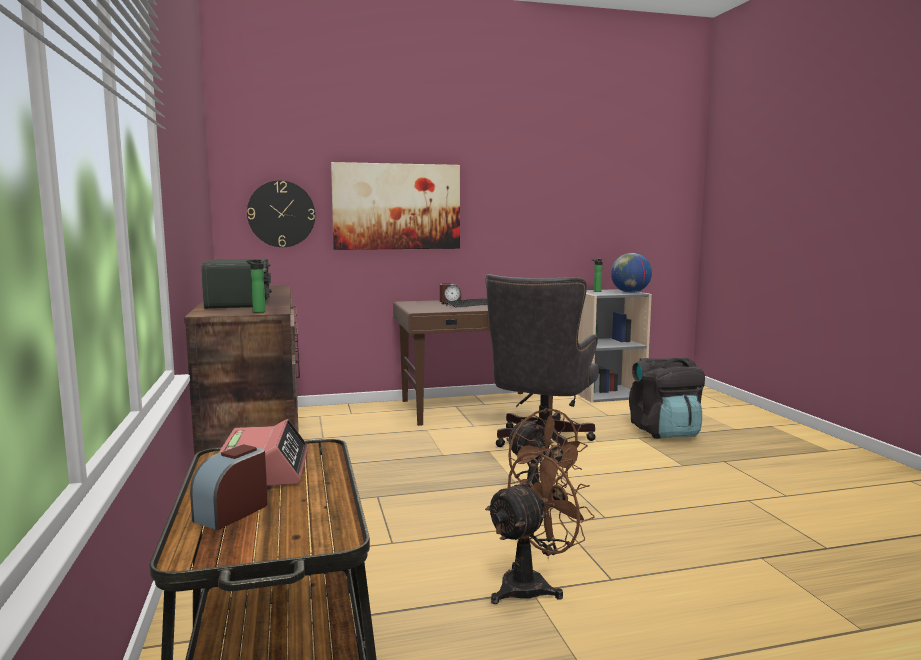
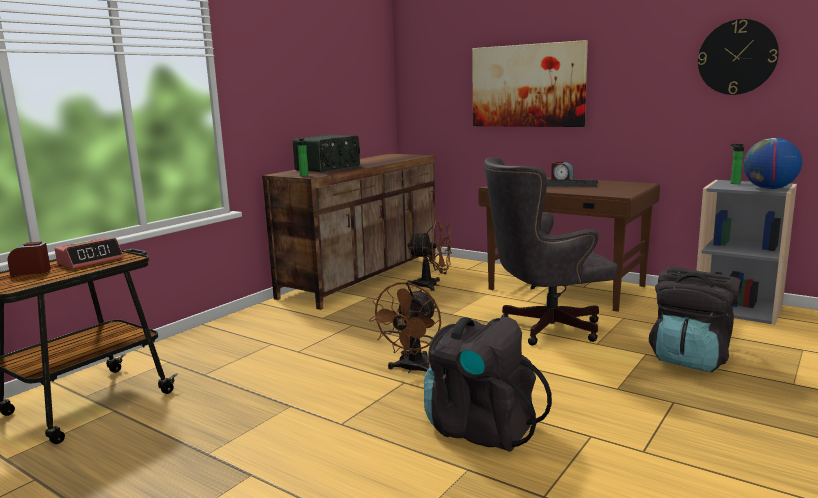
camera: 50 degrees right, 5 degrees up
(281, 214) = (438, 95): wall clock -> wall clock (737, 57)
(532, 585) = (299, 403): brown fan -> brown fan (432, 285)
(694, 528) = (480, 429): none -> black backpack

